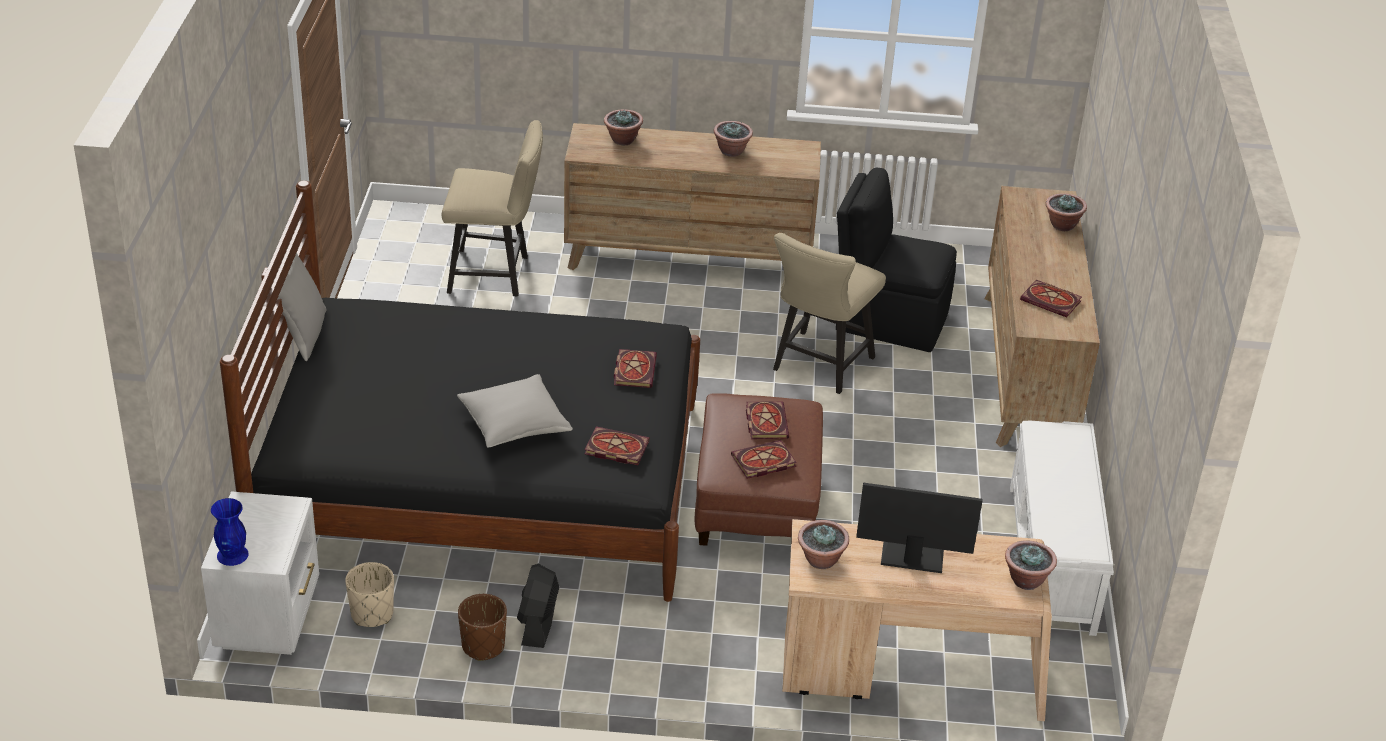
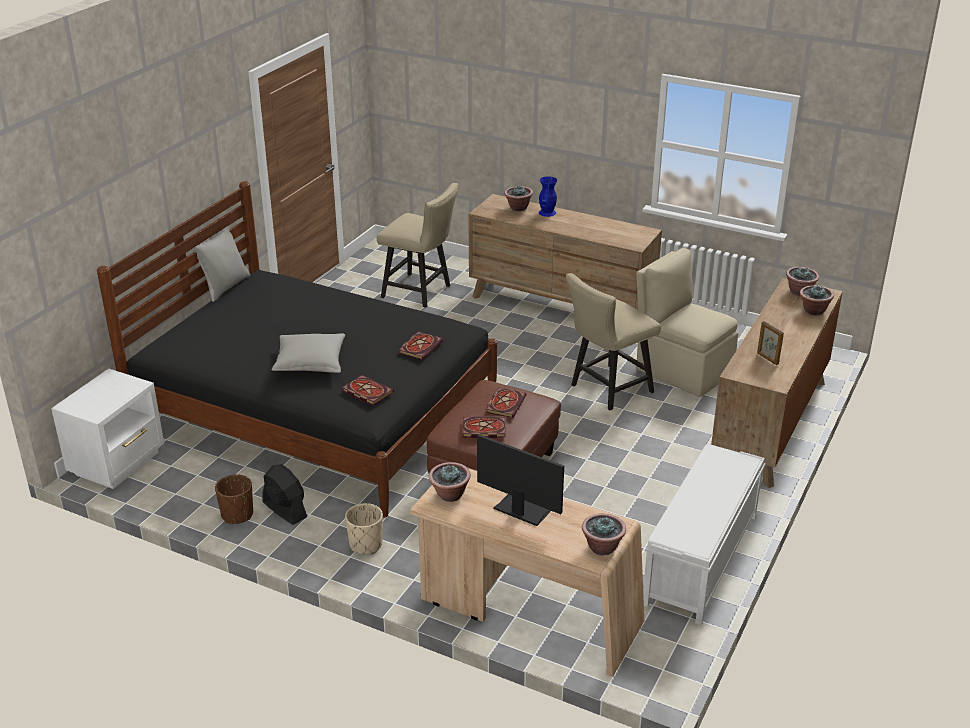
camera: 25 degrees right, 5 degrees down
(232, 555) = (76, 405): blue vase -> blue vase (547, 213)
(372, 614) = (182, 477): beige planter -> beige planter (365, 545)
(538, 623) = (284, 509): black fan -> black fan turned 105 degrees clockwise
(731, 151) = (590, 226): potted plant -> potted plant (800, 292)
(888, 320) = (682, 370): black chair -> beige chair
(1052, 301) = (767, 358): book -> picture frame

